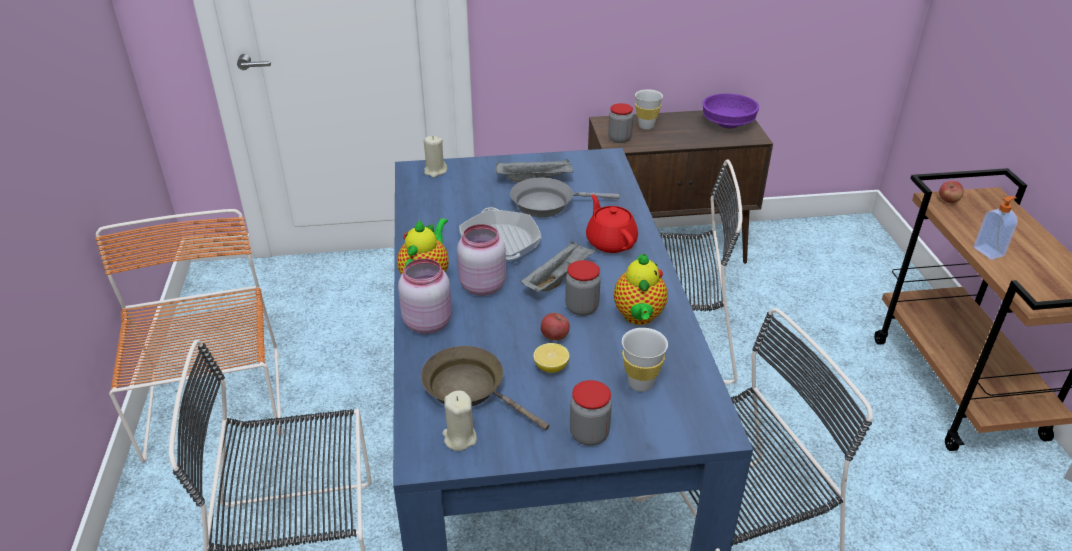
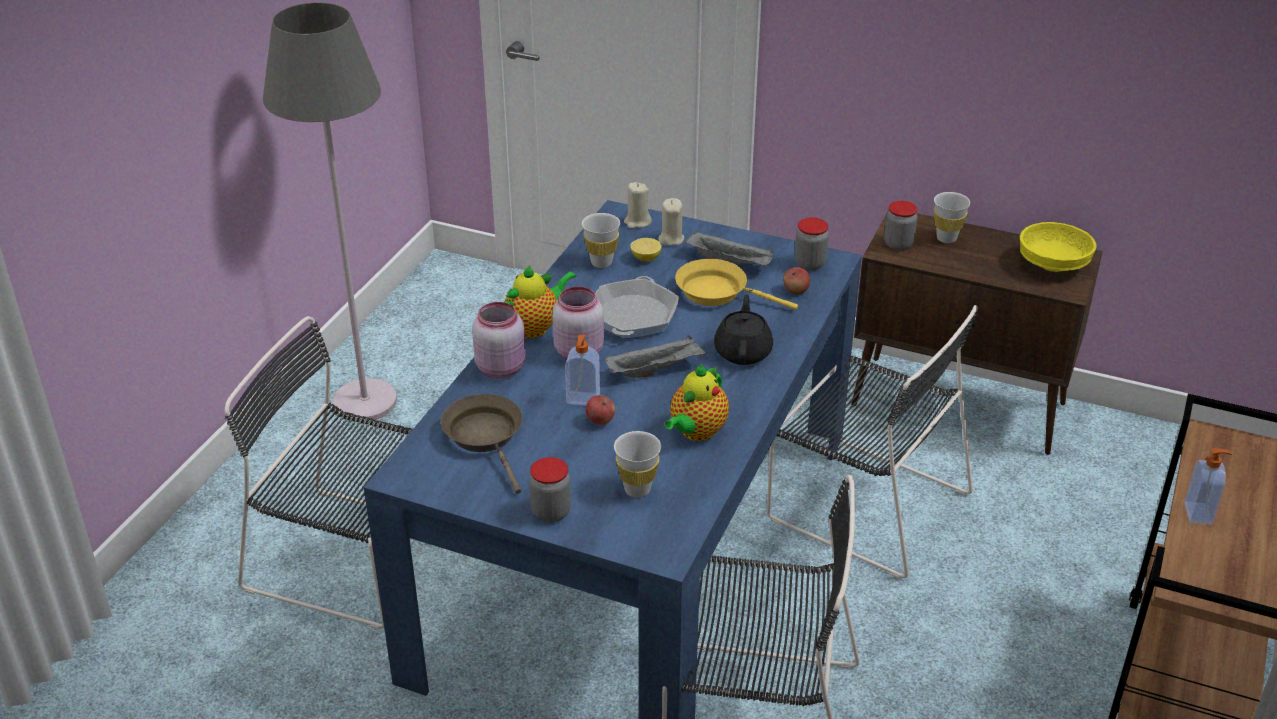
camera: 30 degrees right, 0 degrees up
(214, 408) = (365, 402): orange chair -> grey floor lamp
(435, 209) = (601, 262): none -> white cup
(459, 438) = (443, 472): beige candle -> beige candle (671, 239)
(523, 324) = (583, 399): none -> soap dispenser
(547, 204) = (717, 292): grey frying pan -> yellow frying pan
(551, 367) = (571, 446): lemon -> lemon (646, 258)
(582, 308) = (651, 404): jar -> jar (809, 264)
(610, 242) = (743, 352): red teapot -> black teapot
(728, 124) = (1054, 265): purple bowl -> yellow bowl
(948, 201) = (1222, 441): apple -> apple (795, 291)

